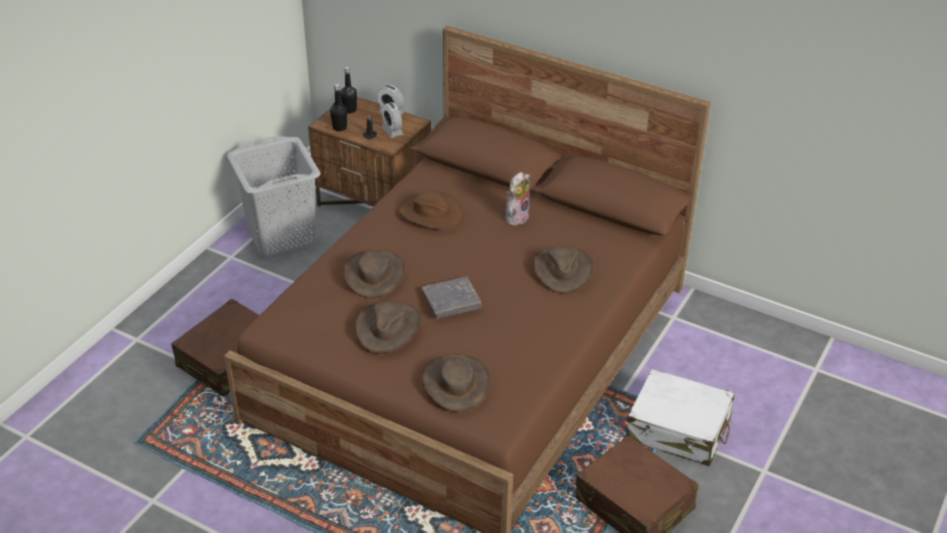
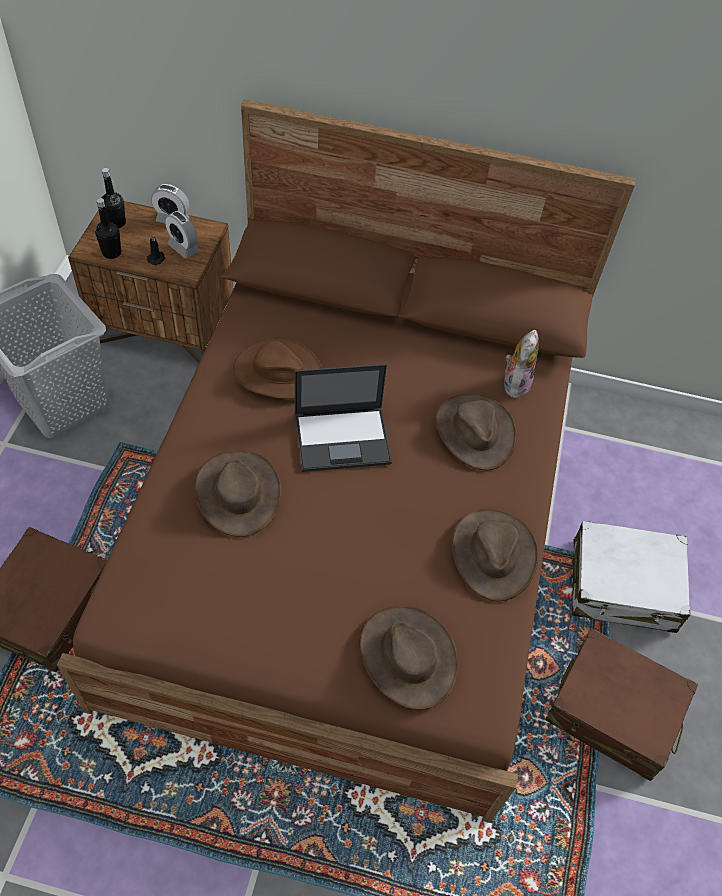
camera: 20 degrees left, 15 degrees up
(388, 328) = (286, 582): brown hat -> brown hat (492, 554)
(451, 301) = (354, 514): grey book -> none
(462, 258) = (343, 438): none -> laptop
(516, 217) = (387, 357): plush toy -> plush toy (515, 382)

